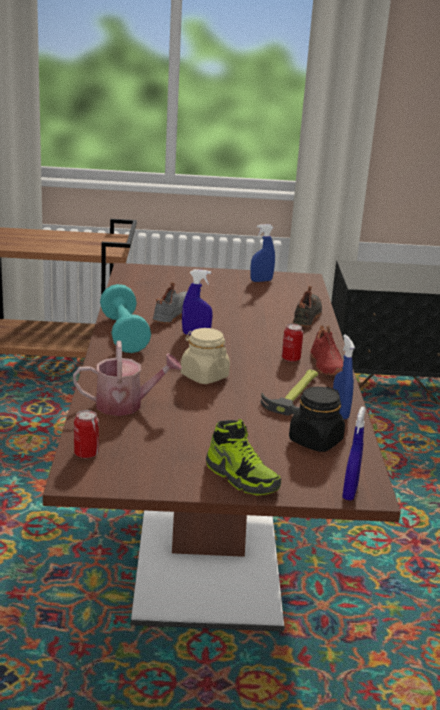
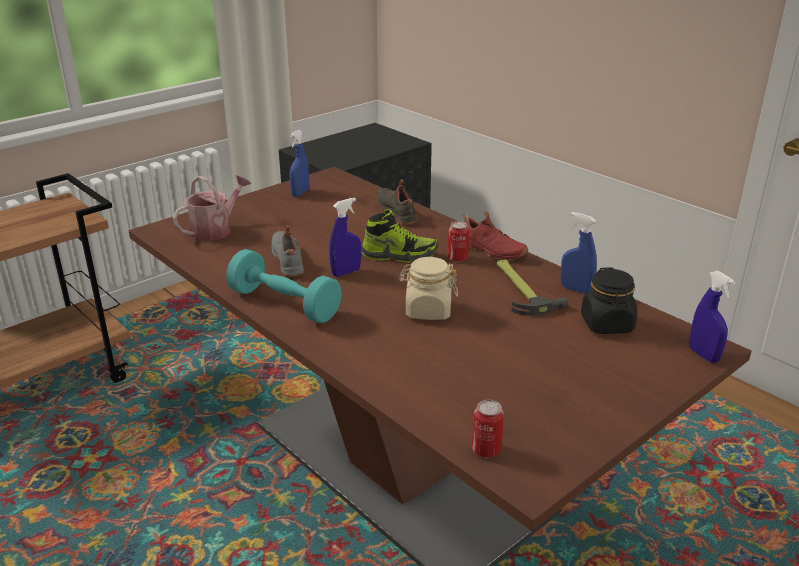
camera: 40 degrees left, 5 degrees up
(126, 404) = (422, 377): watering can -> watering can (215, 229)
(242, 478) = (627, 390): shoe -> shoe (399, 255)

